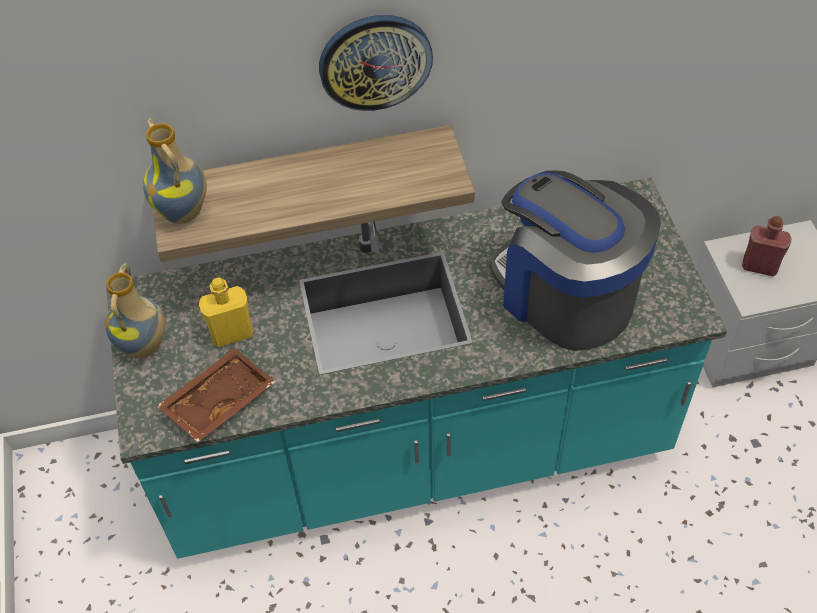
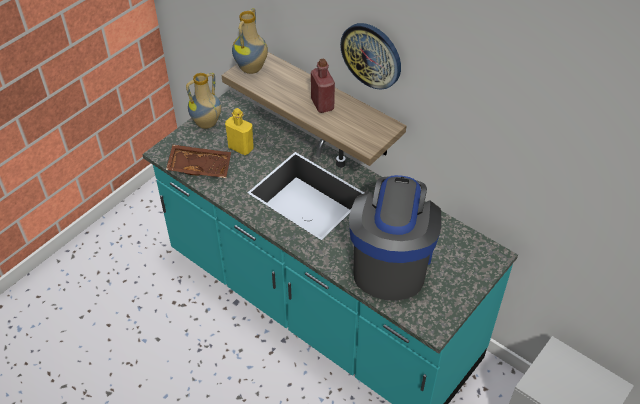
camera: 50 degrees right, 5 degrees down
(759, 266) = (563, 375): red bottle -> red bottle (322, 104)

